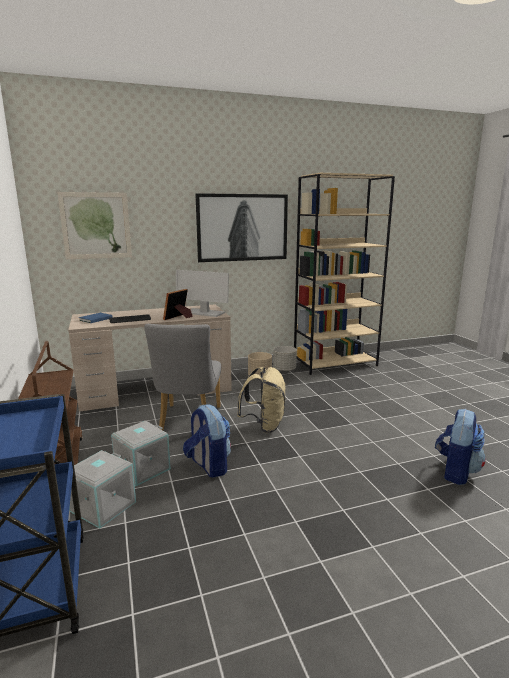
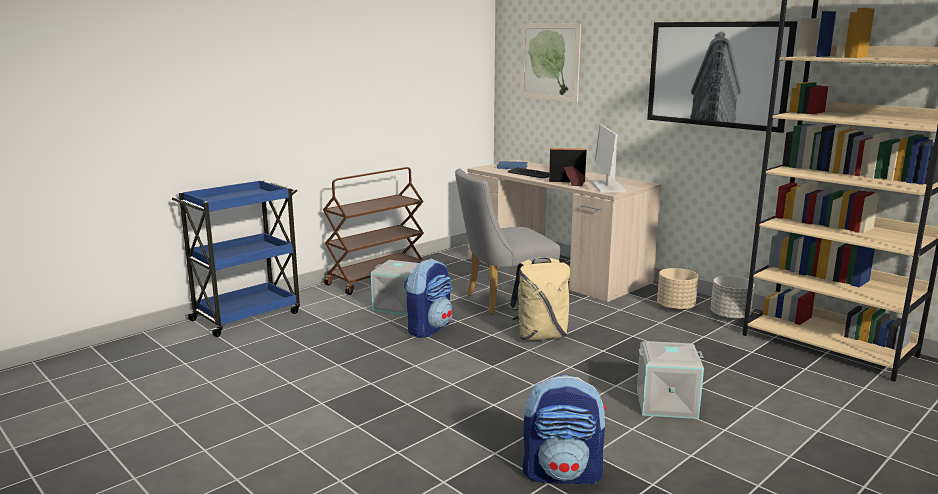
camera: 65 degrees right, 0 degrees up
(103, 507) = (337, 308): grey storage box -> grey storage box (666, 404)

